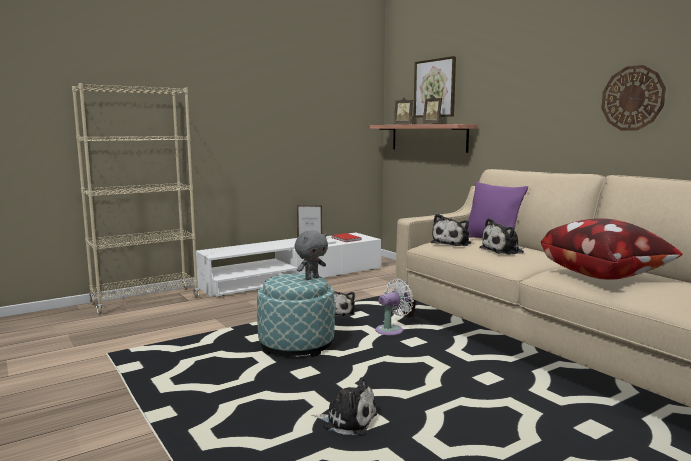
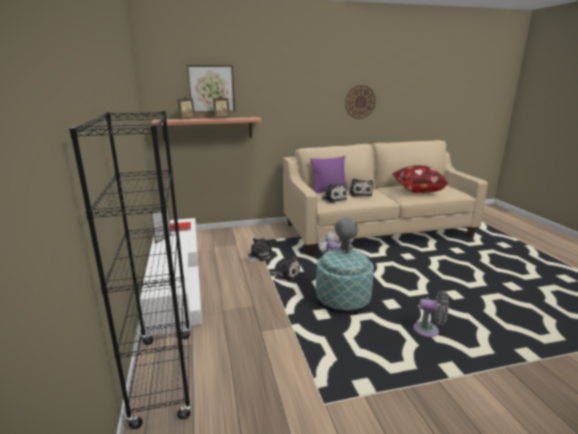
camera: 70 degrees left, 10 degrees up
(146, 301) = (164, 376): beige bookcase -> black bookcase
(248, 401) = (429, 330): none -> grey fan
(347, 421) = (453, 301): plush toy -> plush toy (259, 256)

